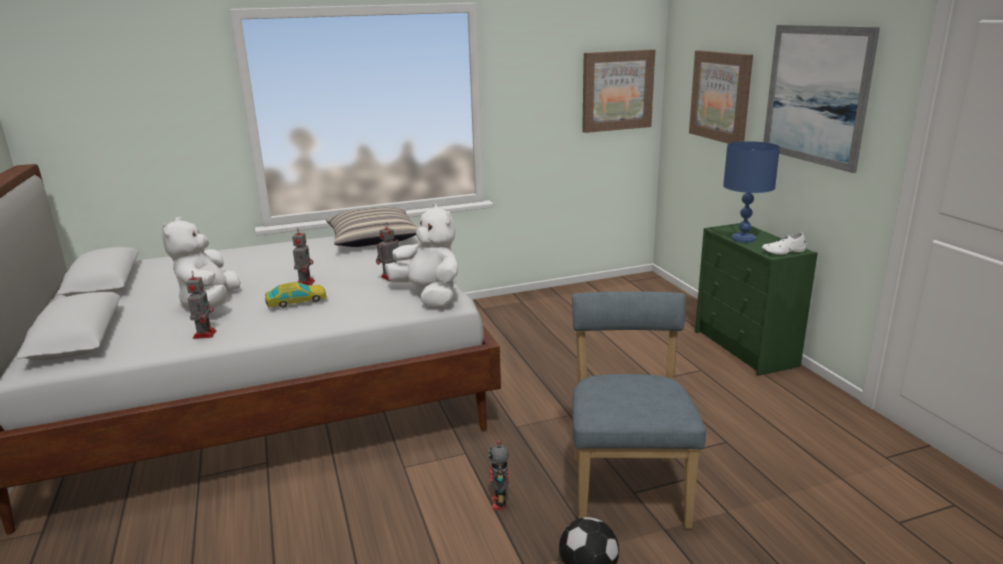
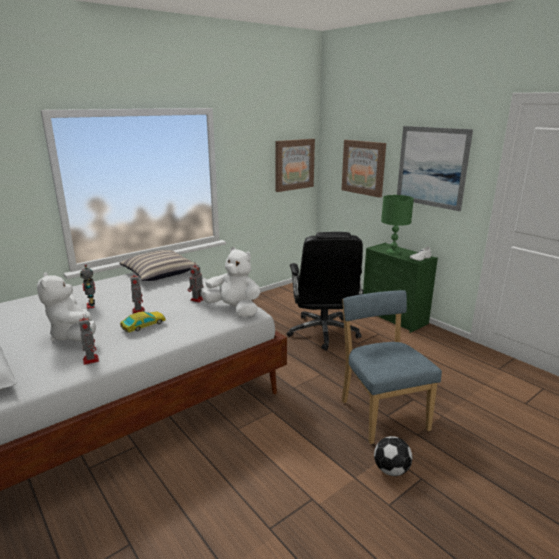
camera: 20 degrees left, 0 degrees up
(500, 503) = (314, 439): toy robot -> toy robot (91, 305)
(612, 356) = (323, 332): none -> black office chair
(742, 239) = (392, 252): blue table lamp -> green table lamp

